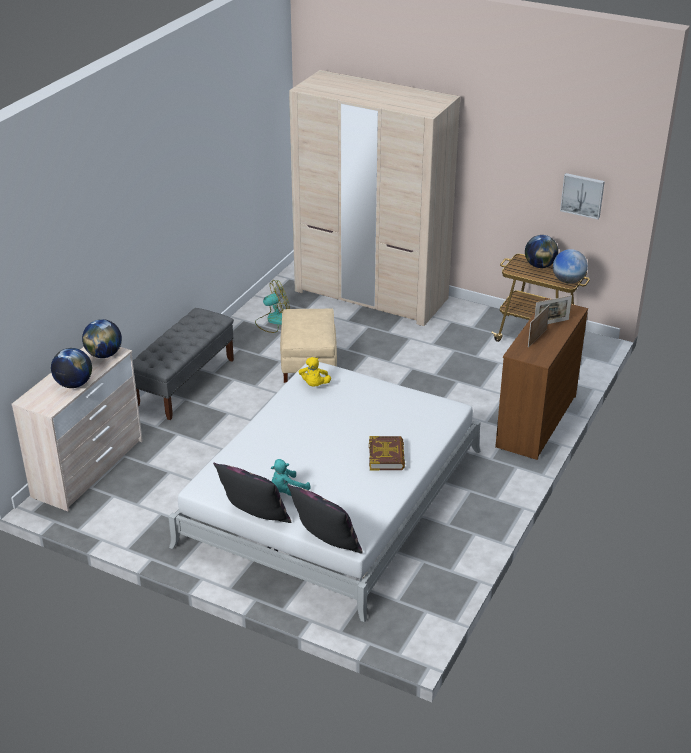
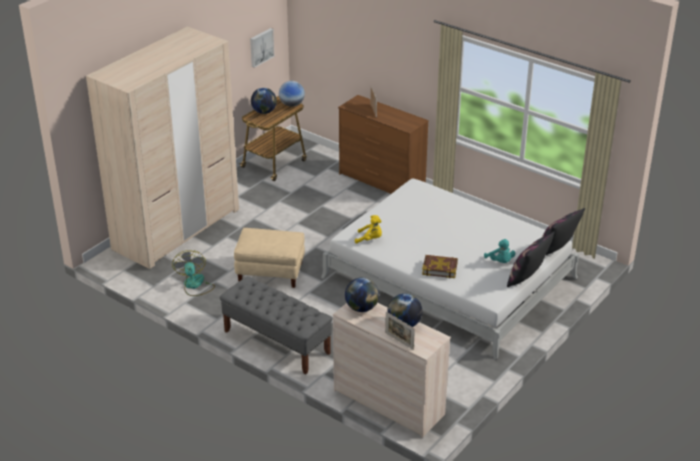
camera: 80 degrees left, 0 degrees up
(386, 456) = (468, 217): book -> book (439, 268)
(537, 338) = (390, 118): picture frame -> picture frame (399, 341)

